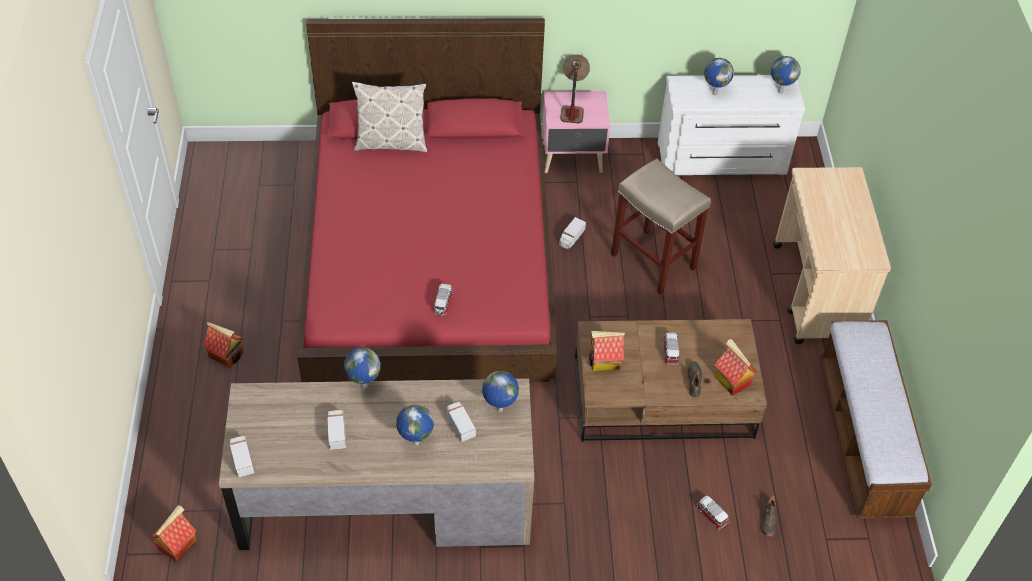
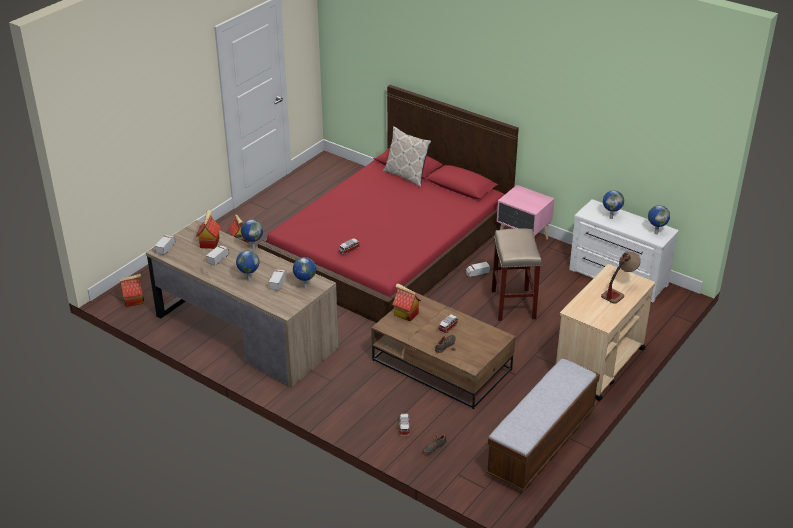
camera: 40 degrees right, 15 degrees down
(572, 106) = (525, 197): table lamp -> table lamp (618, 292)
(731, 380) = (467, 356): toy house -> toy house (209, 242)

